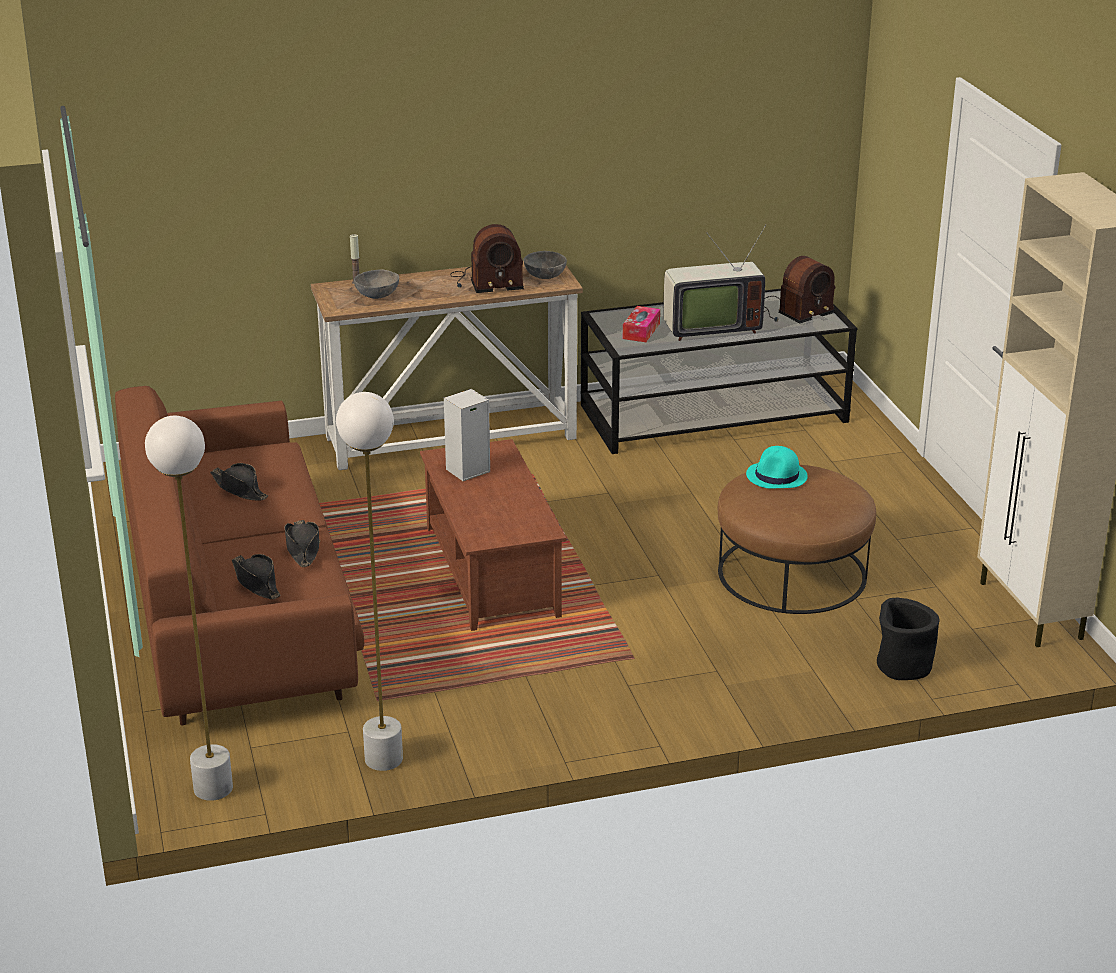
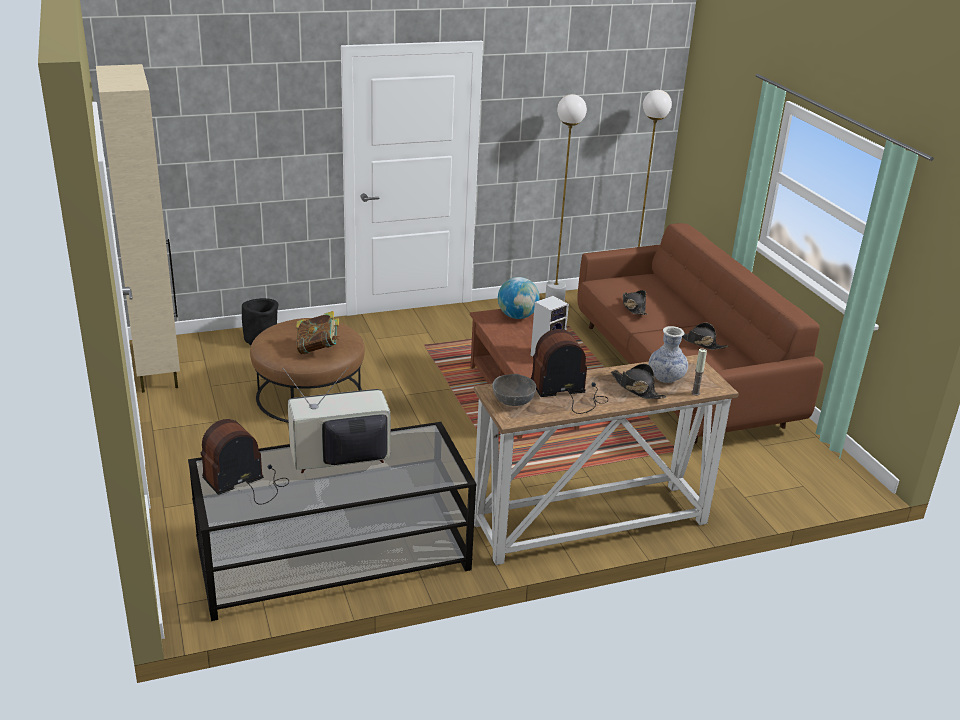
camera: 175 degrees right, 0 degrees up
(256, 583) = (648, 289): black hat -> black hat (636, 388)
(377, 295) = (666, 377): grey bowl -> vase
(494, 530) = (517, 316): none -> globe
(641, 331) = (413, 456): tissue box -> none
(777, 476) = (318, 349): turquoise hat -> book

